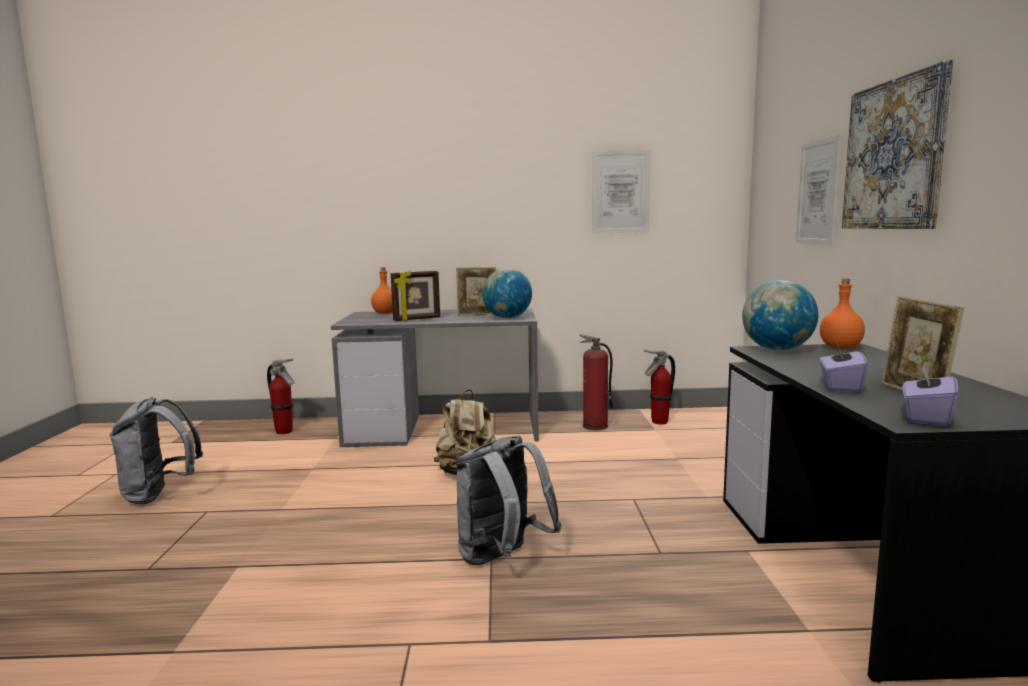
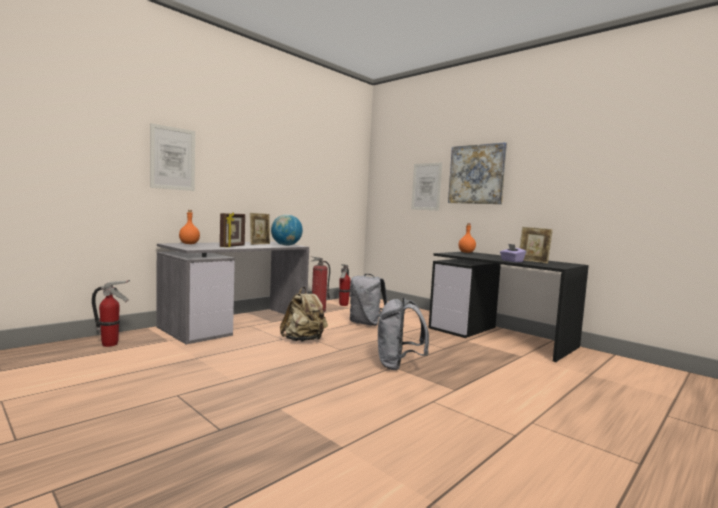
camera: 45 degrees left, 5 degrees down
(159, 494) = (101, 399): grey backpack -> grey backpack (366, 323)
(621, 192) = (318, 175): picture -> picture (173, 158)
(777, 349) = (452, 253): globe -> none
(926, 417) = (556, 266): purple tissue box -> none

